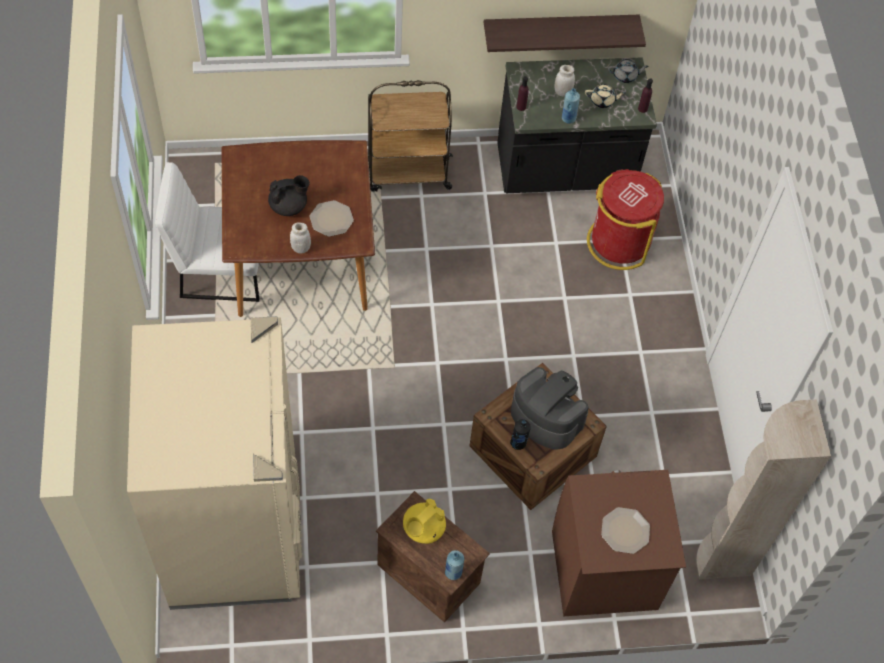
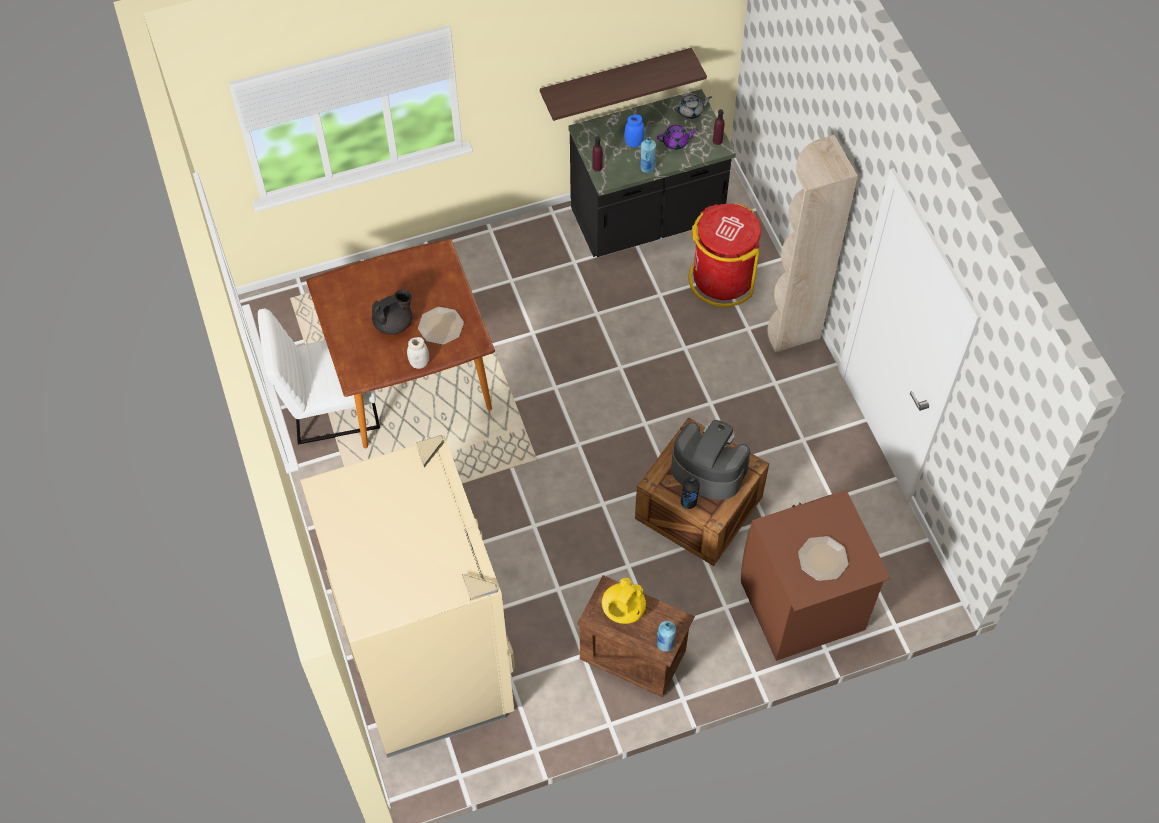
camera: 10 degrees left, 0 degrees up
(407, 175) = (491, 262): brown cart -> none
(562, 92) = (634, 143): white jar -> blue jar
(602, 101) = (676, 142): beige teapot -> purple teapot
(720, 557) = (910, 563): beige bookcase -> beige bookcase (789, 331)

